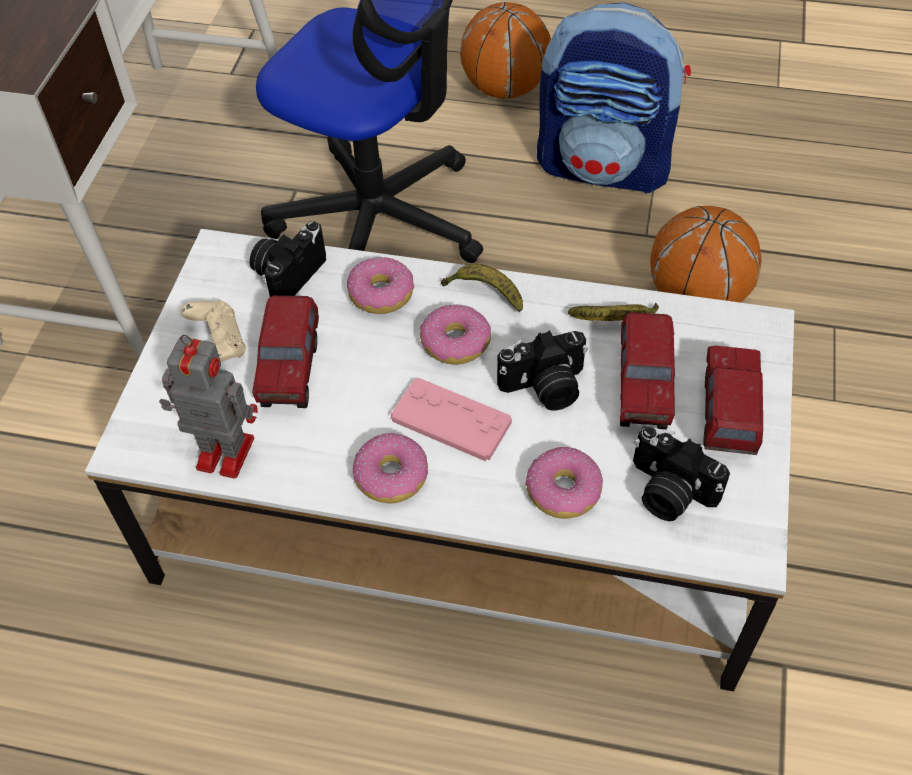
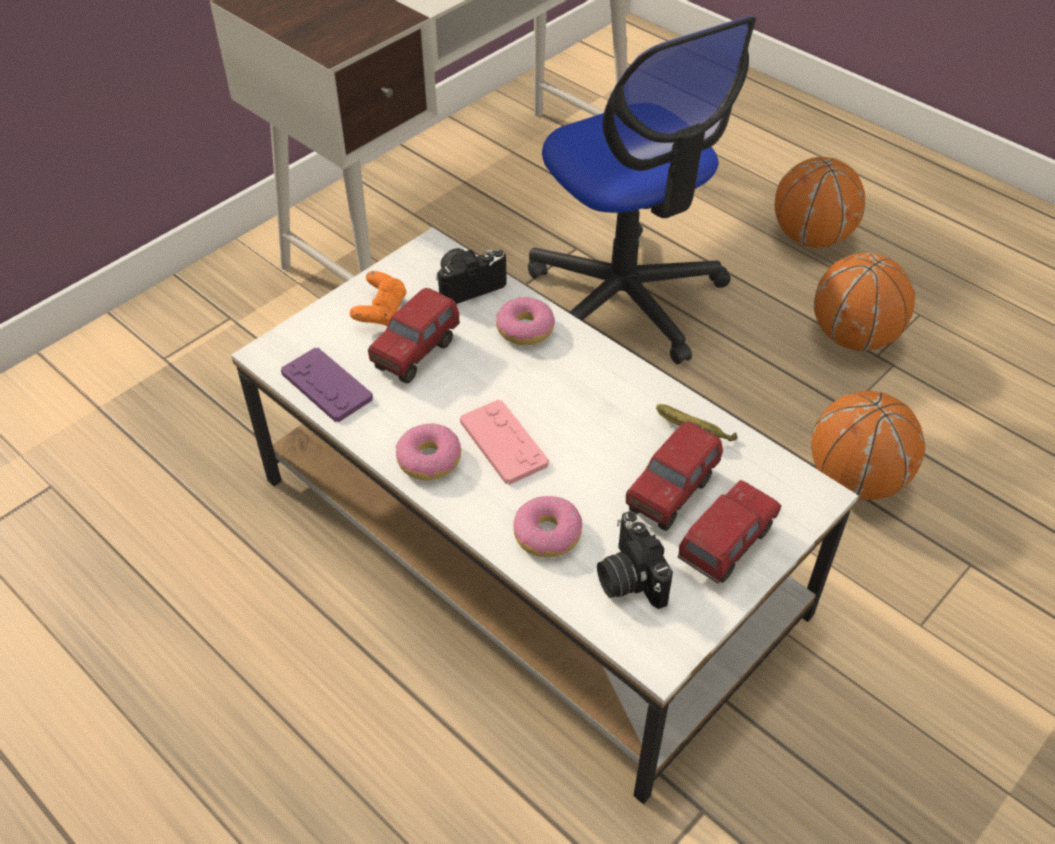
camera: 30 degrees right, 5 degrees down
(217, 344) = (381, 311): beige game controller -> orange game controller
(222, 452) = (327, 386): toy robot -> purple game controller
(455, 343) = (552, 389): donut -> none
(484, 293) = (604, 364): banana -> none
(545, 388) = (594, 455): camera -> none
(605, 167) = (853, 337): backpack -> basketball

